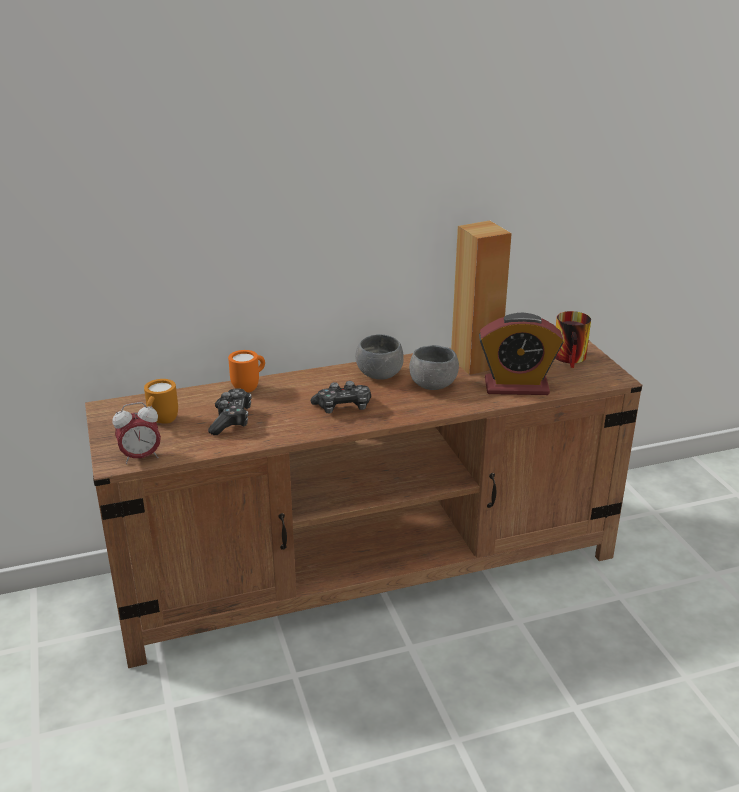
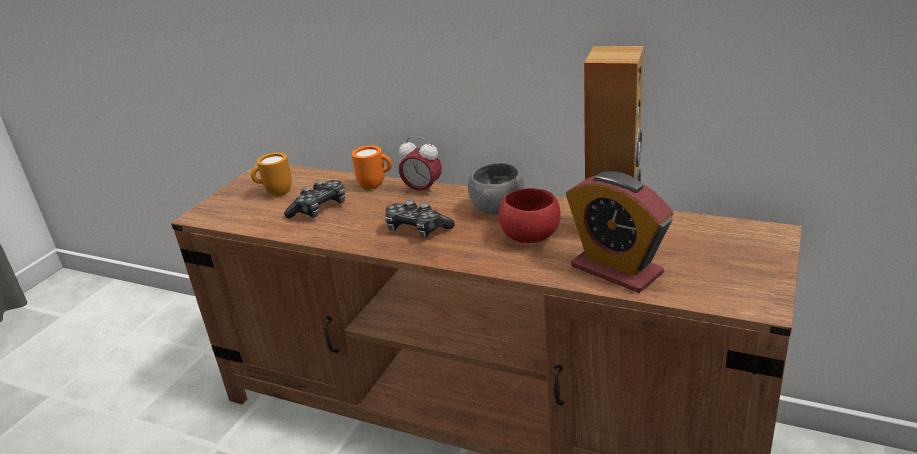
camera: 45 degrees right, 0 degrees up
(141, 457) = (219, 217): alarm clock -> alarm clock (422, 190)
(433, 385) = (531, 236): grey bowl -> red bowl
(573, 358) = (739, 261): mug -> none

